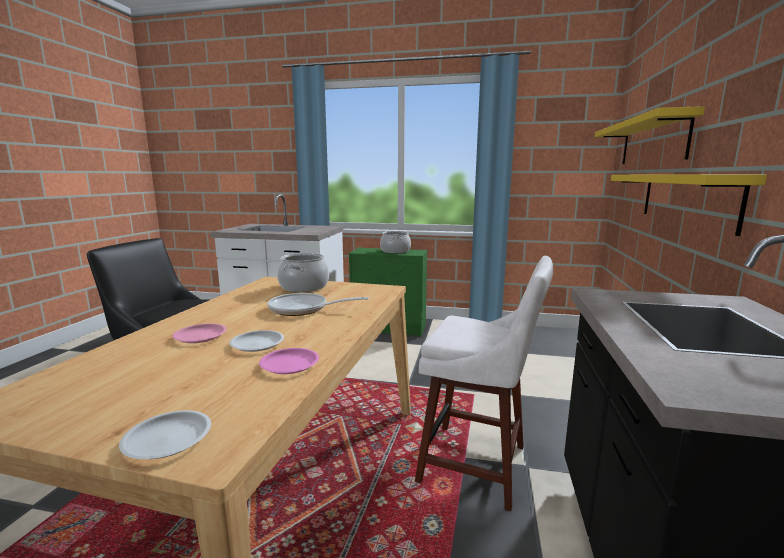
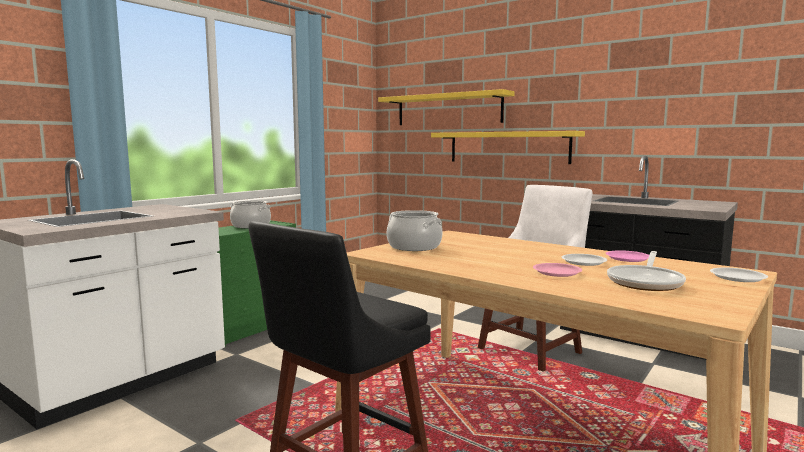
camera: 65 degrees left, 5 degrees down
(303, 309) = (496, 251): frying pan -> frying pan (646, 282)

